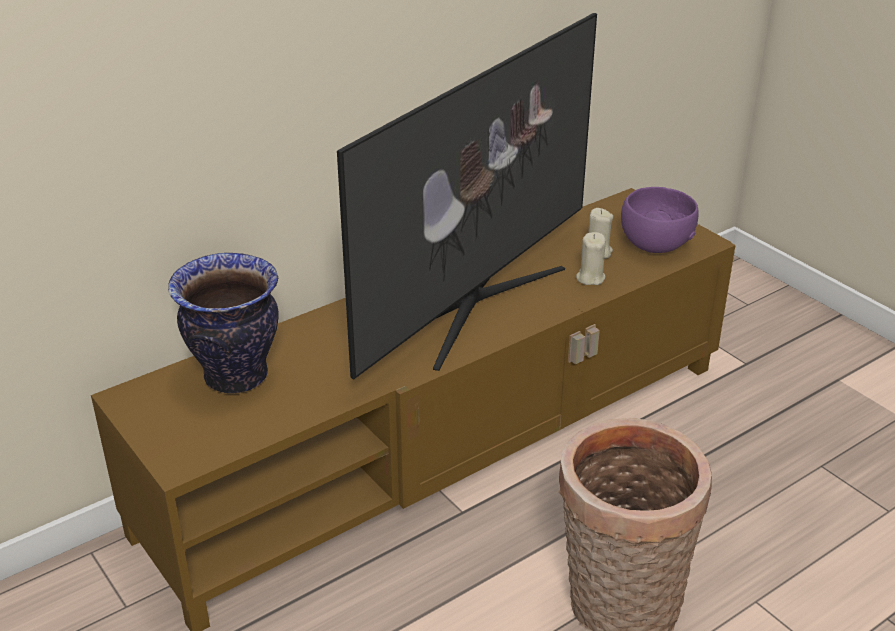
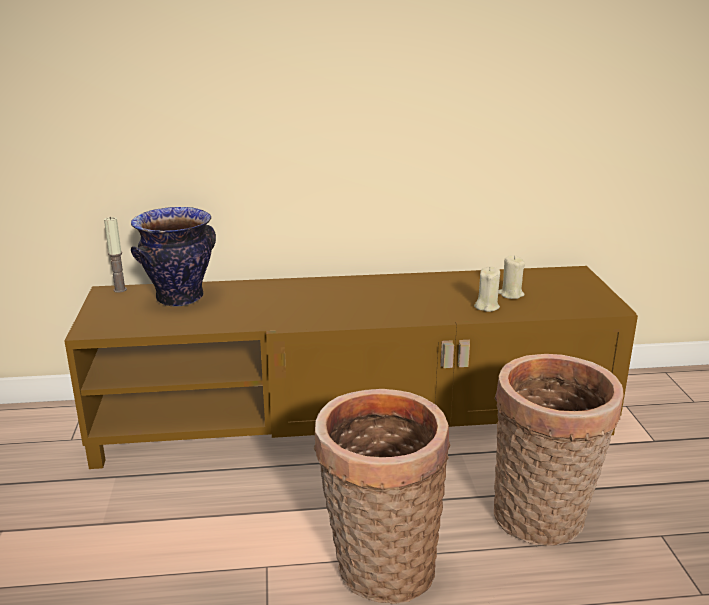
camera: 30 degrees right, 10 degrees down
(139, 388) = (120, 290): none -> candle
(474, 304) = (379, 301): television -> none
(655, 245) = (565, 300): purple bowl -> none
(717, 491) = (543, 520): none -> basket

